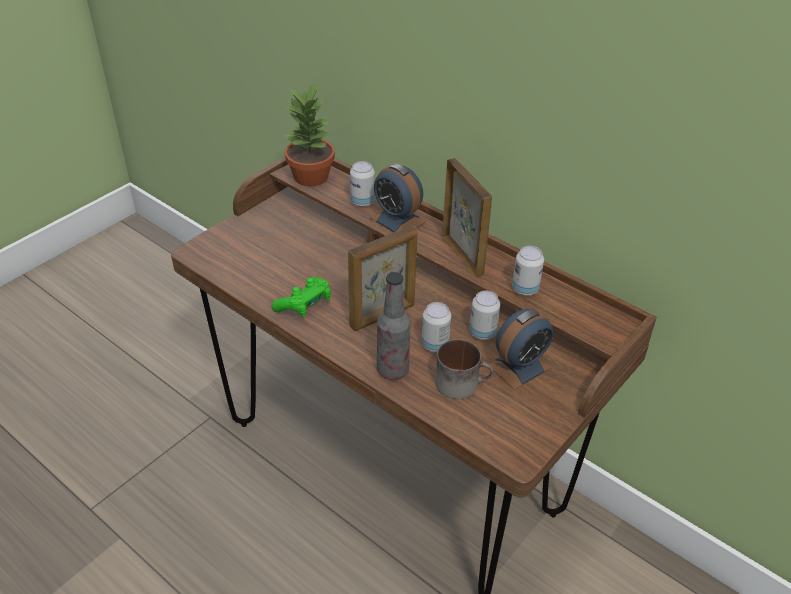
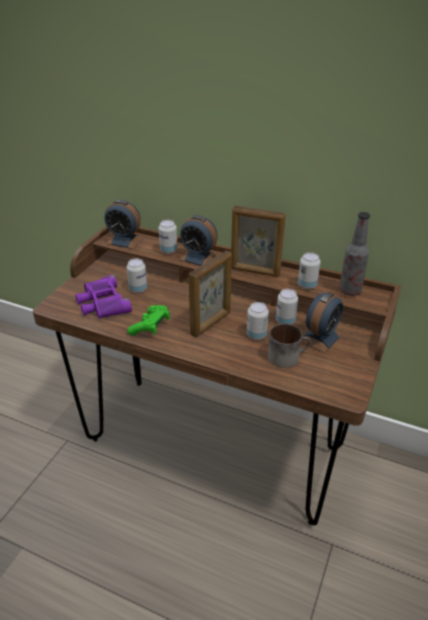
camera: 15 degrees left, 5 degrees down
(258, 259) = (102, 303): none -> purple binoculars
(310, 248) = (138, 289): none -> can
(312, 177) = (125, 240): potted plant -> alarm clock
(392, 370) = (234, 358): bottle -> bottle (349, 291)
(463, 255) = (255, 272): picture frame -> picture frame turned 150 degrees clockwise

